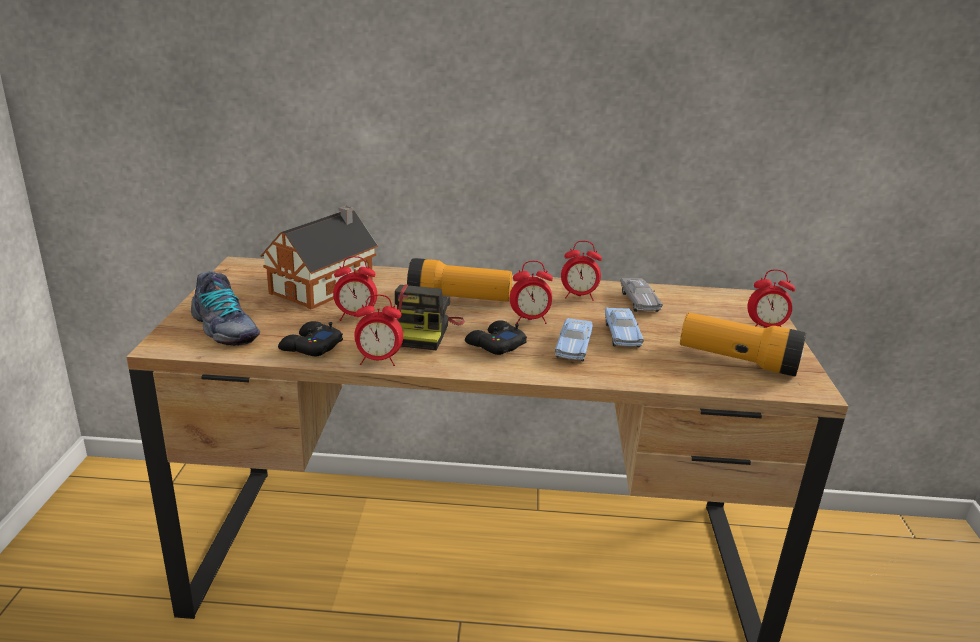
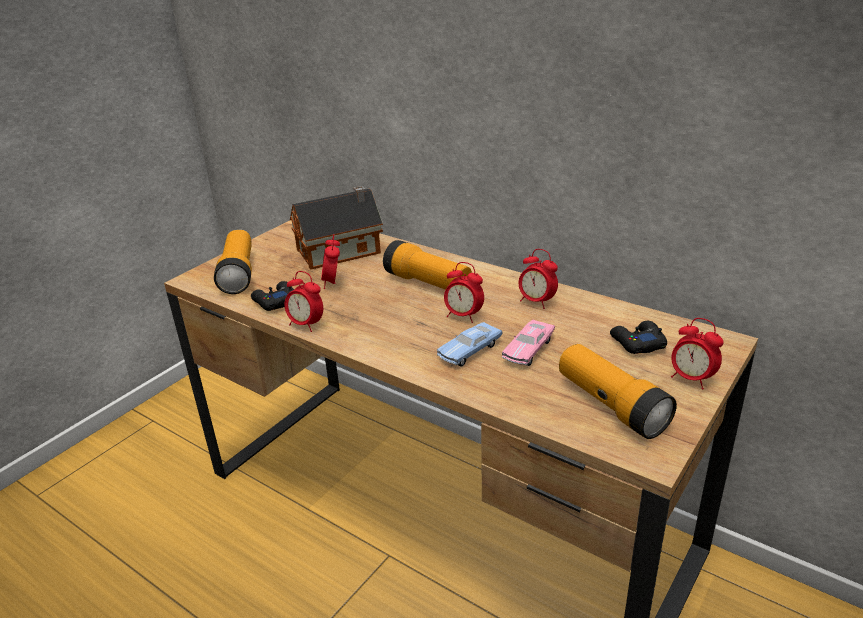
camera: 35 degrees right, 5 degrees up
(224, 328) = (238, 274): shoe -> flashlight
(355, 317) = (333, 283): alarm clock -> alarm clock turned 60 degrees clockwise
(425, 331) = (368, 307): camera -> none
(495, 345) = (407, 332): black game controller -> black game controller (637, 343)
(621, 335) = (528, 349): blue toy car -> pink toy car
(639, 302) = (589, 319): grey toy car -> none

